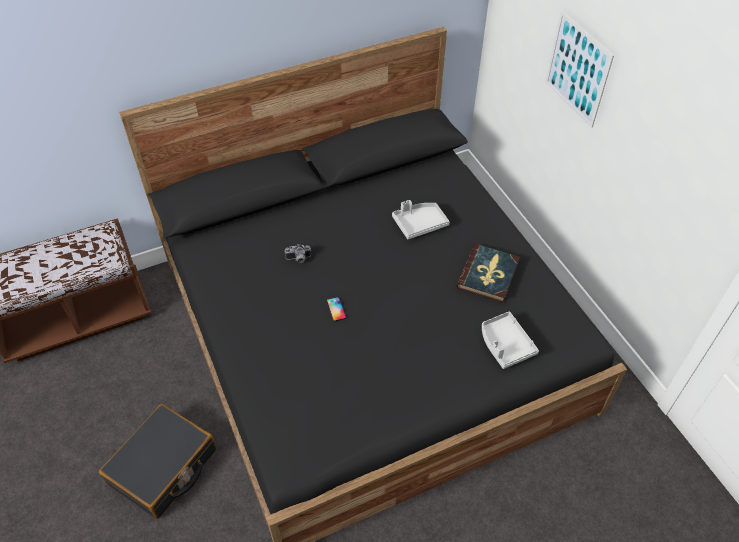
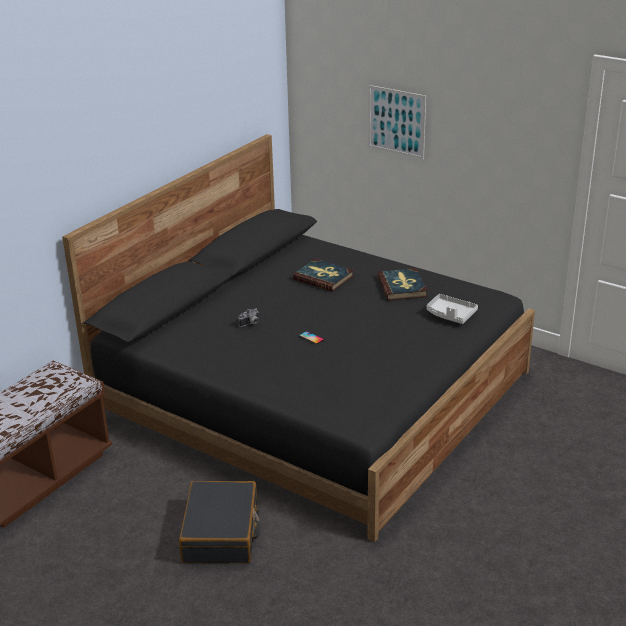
camera: 30 degrees left, 20 degrees down
(419, 224) = (323, 277): grey tray -> book

